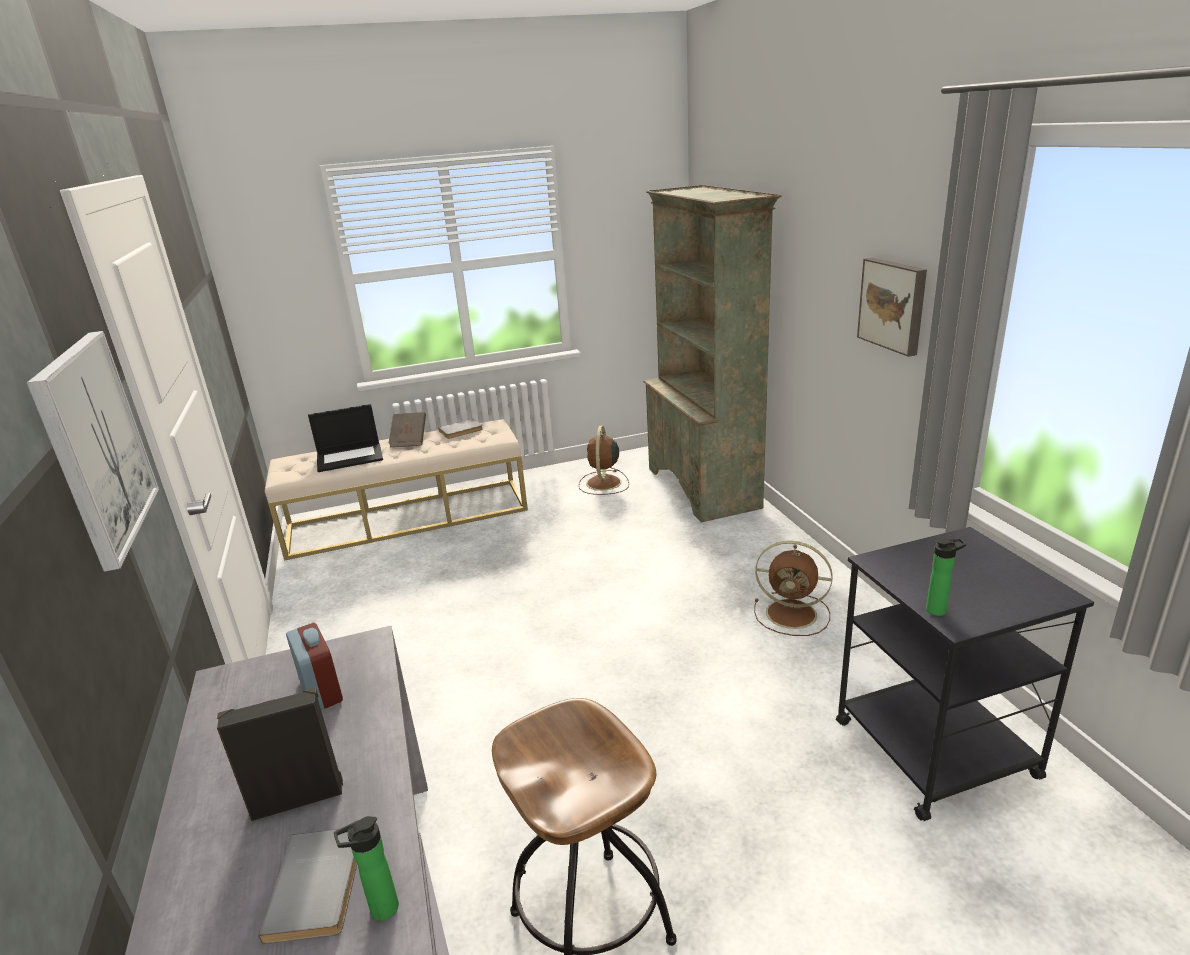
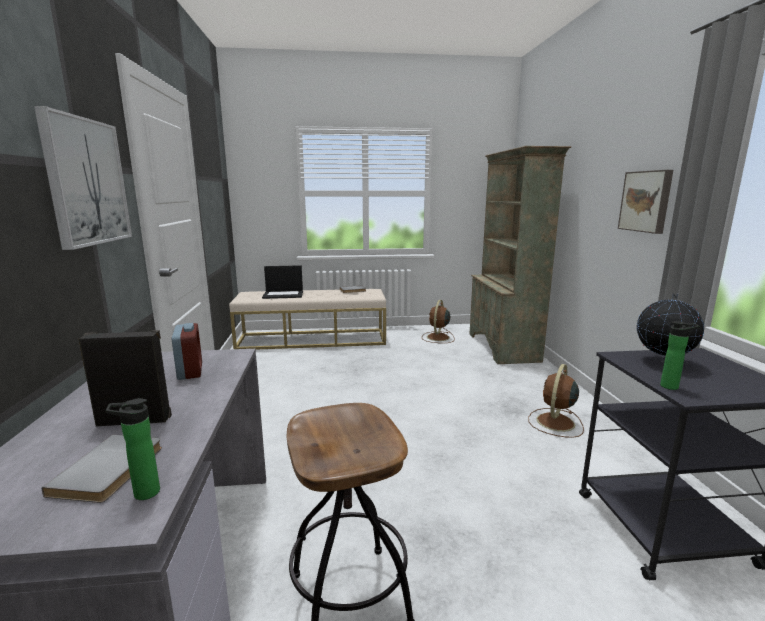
camera: 10 degrees right, 10 degrees down
(409, 439) = (321, 291): brown book -> none
(793, 614) = (555, 423): brown fan -> brown fan turned 90 degrees clockwise
(927, 563) = (663, 361): none -> globe

